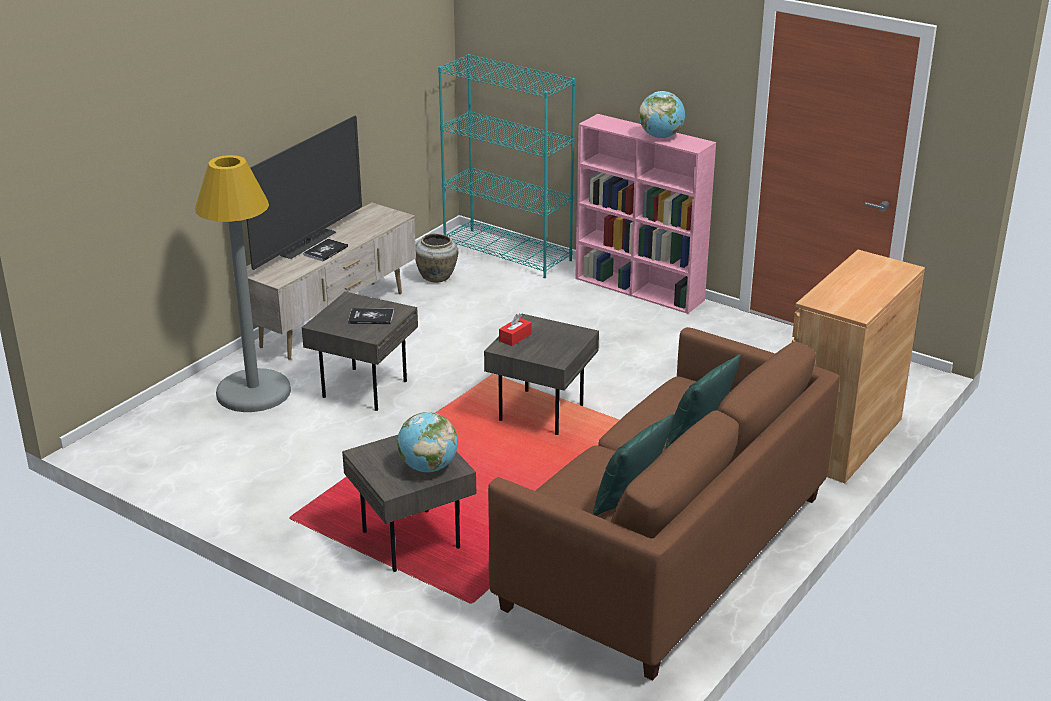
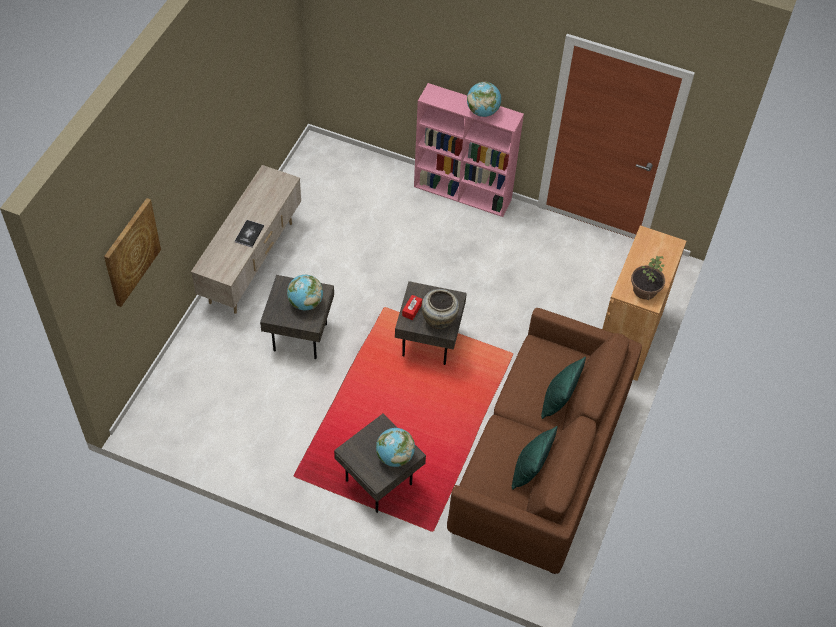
camera: 15 degrees left, 25 degrees up
(130, 156) = (131, 252): none -> picture
(254, 392) = (223, 354): grey floor lamp -> none
(308, 244) = (233, 227): television -> none
(371, 317) = (305, 303): book -> globe
(437, 277) = (312, 200): beige vase -> beige vase (439, 321)
(508, 253) = (356, 162): turquoise bookcase -> none
(849, 301) = (644, 290): none -> potted plant

